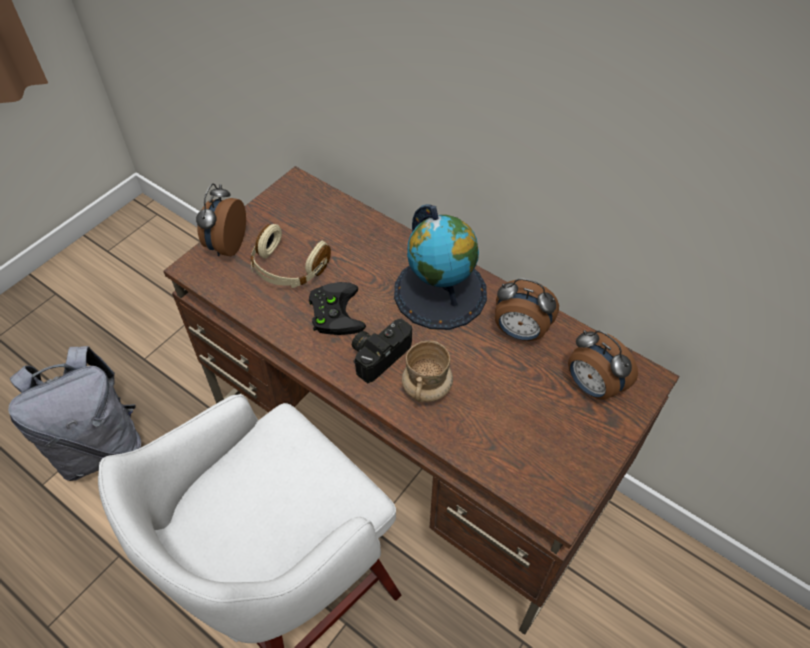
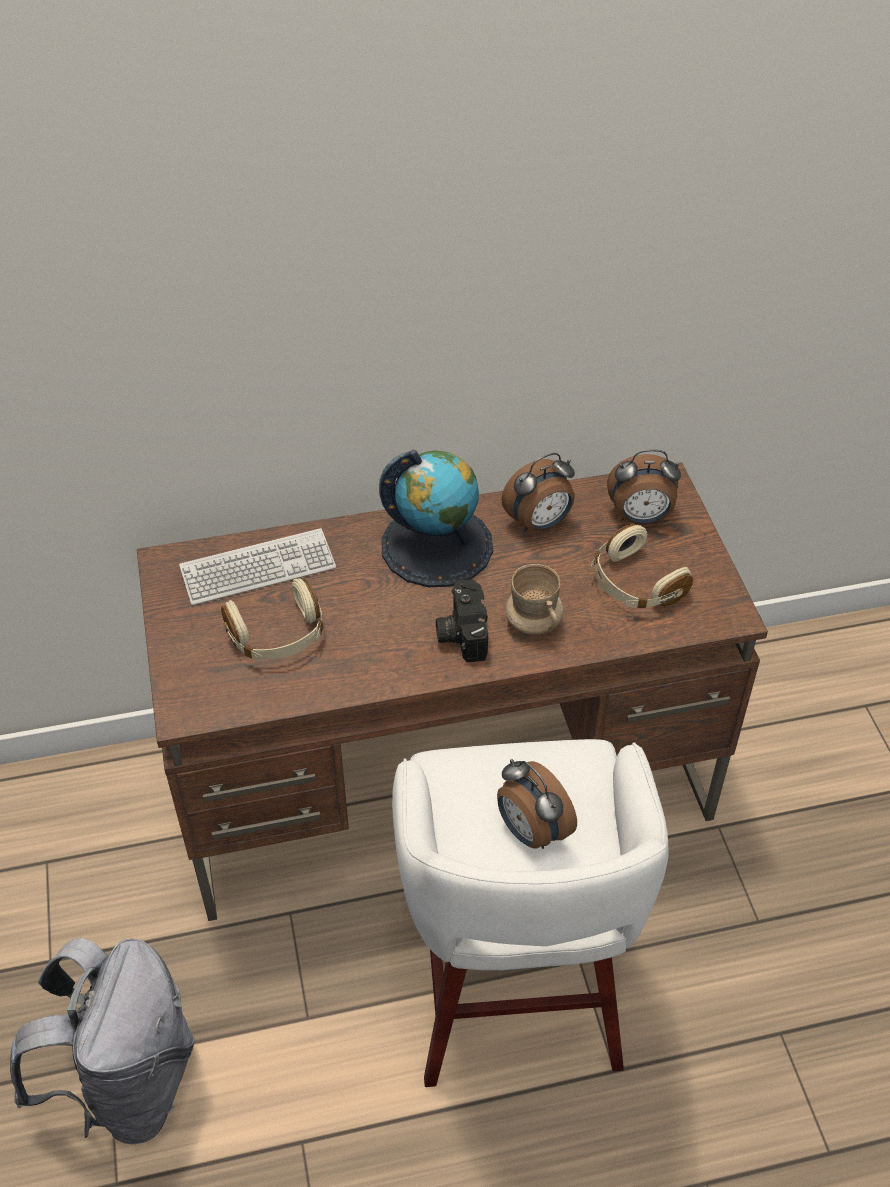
camera: 50 degrees left, 5 degrees down
(226, 245) = (184, 668): alarm clock -> alarm clock (531, 831)
(332, 224) = (258, 569): none -> keyboard
(333, 311) = (373, 634): black game controller -> none
(524, 424) = (634, 584): none -> beige headphones

